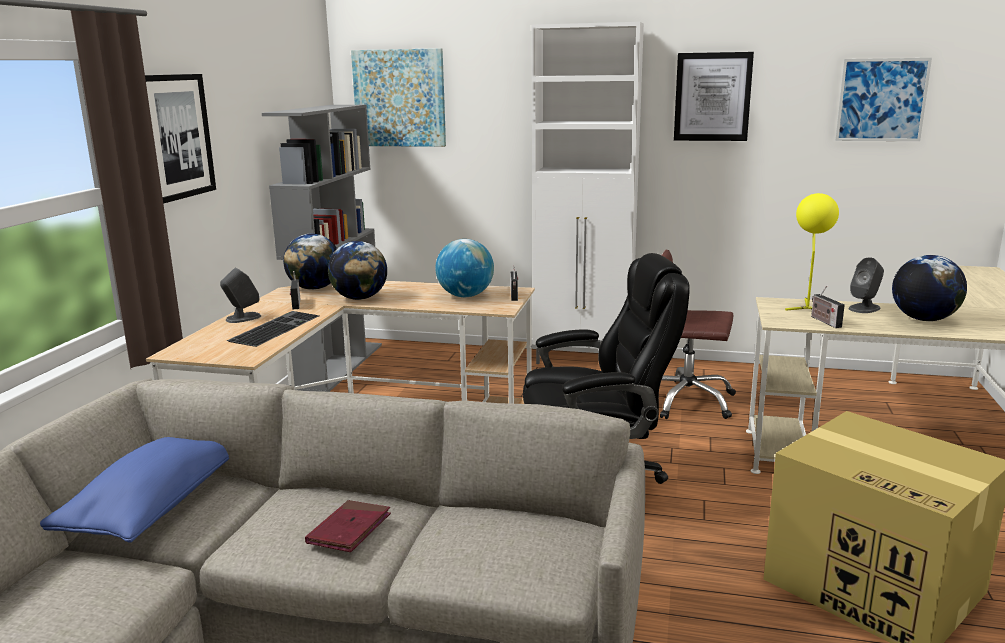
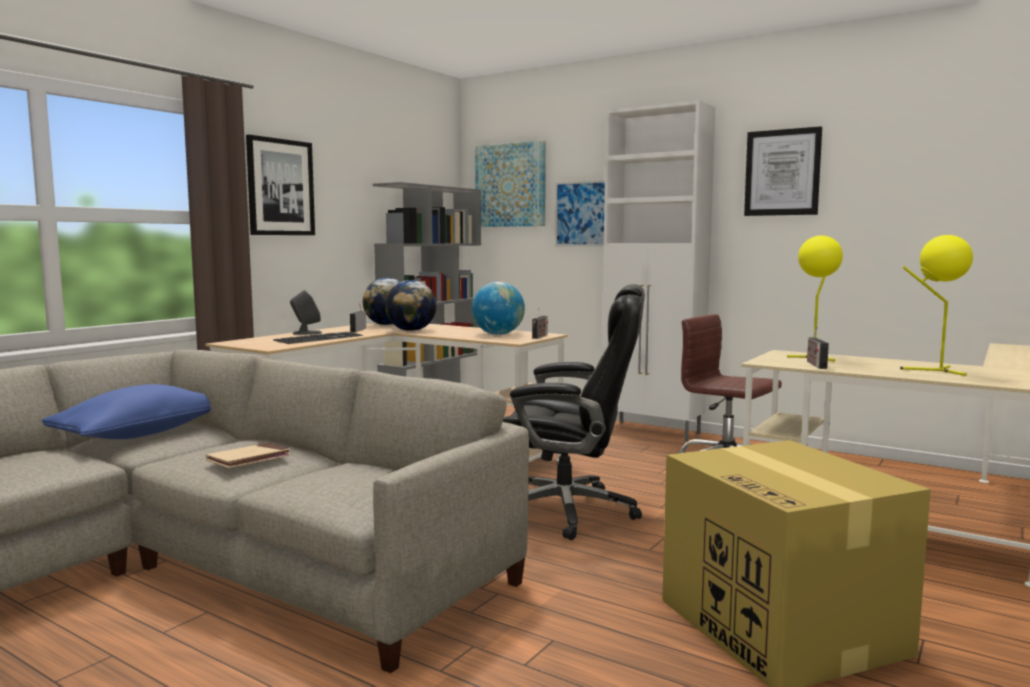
camera: 20 degrees right, 10 degrees down
(349, 529) = (249, 459): red book -> beige book
(864, 308) = (879, 361): grey speaker -> none
(881, 100) = (962, 168): picture -> picture (583, 214)
(923, 319) = (935, 370): globe -> yellow table lamp

